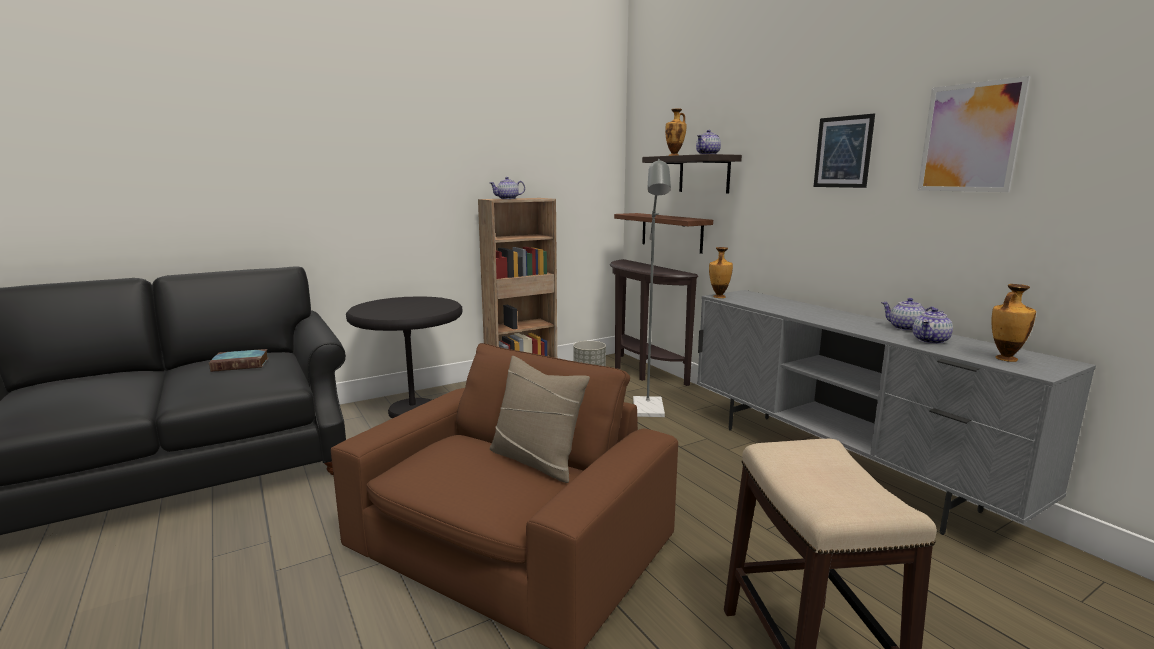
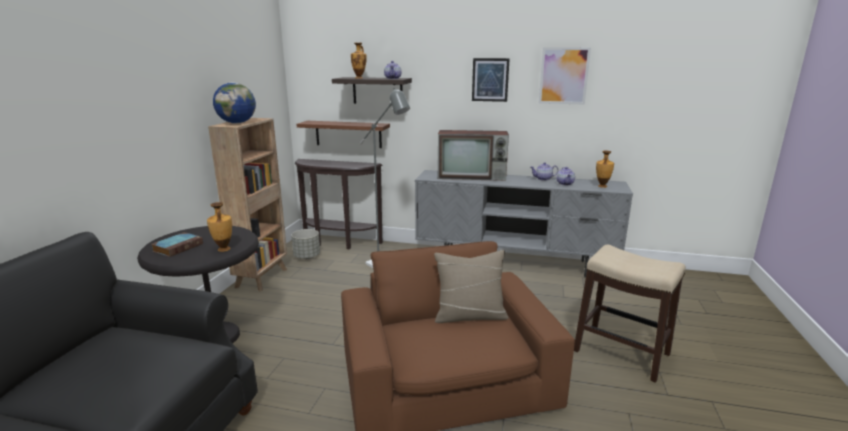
camera: 45 degrees left, 5 degrees up
(241, 364) = (126, 353): book -> book (178, 247)
(507, 198) = (237, 123): teapot -> globe
(718, 297) = (426, 178): vase -> vase (223, 249)
(791, 306) = (473, 176): none -> television

